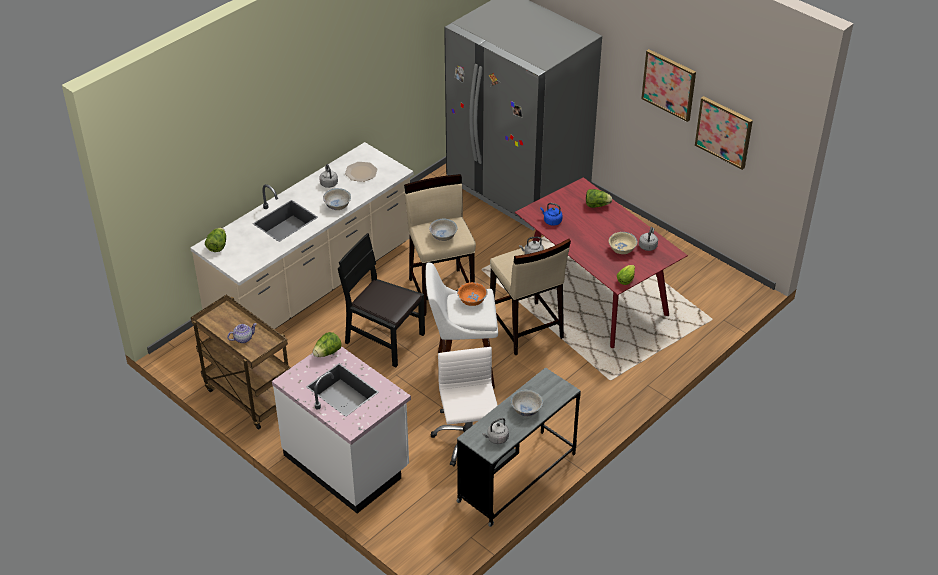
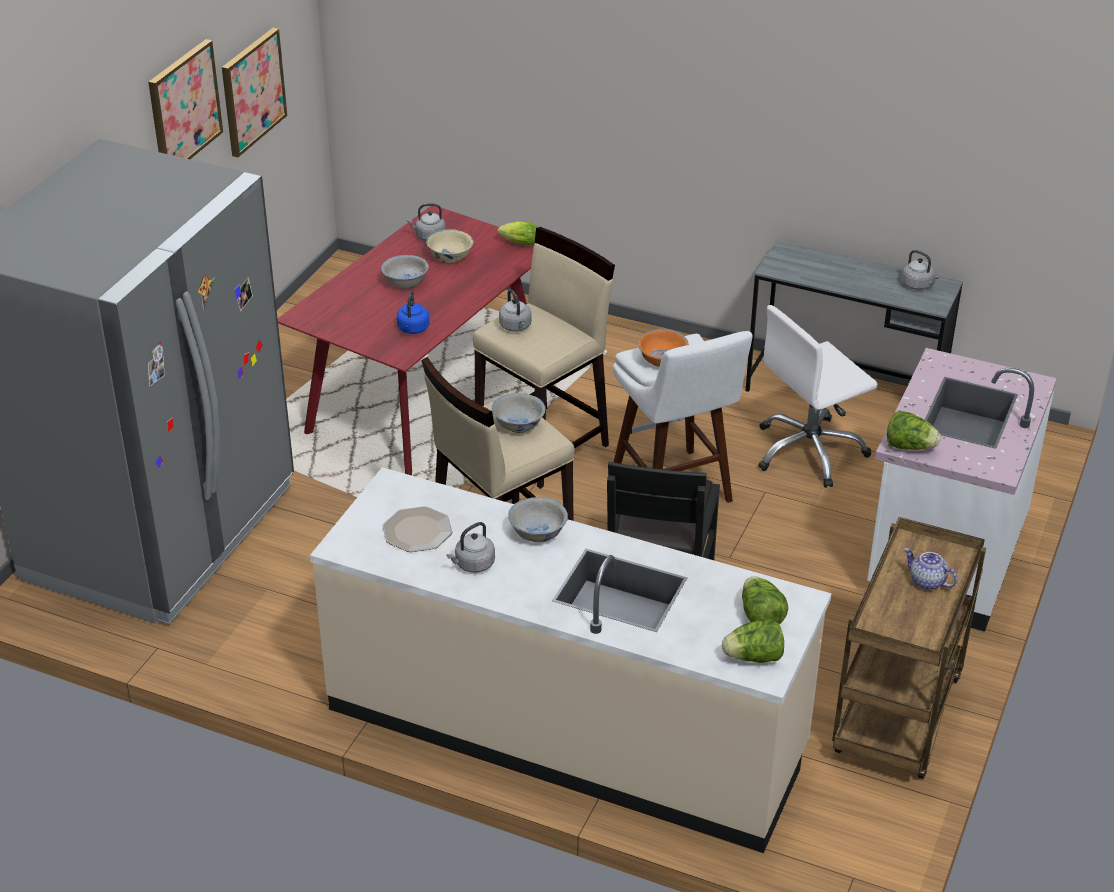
camera: 110 degrees left, 5 degrees down
(526, 409) = (847, 273): white bowl -> white bowl (406, 283)
(597, 205) = (349, 294): lettuce -> lettuce (760, 616)

